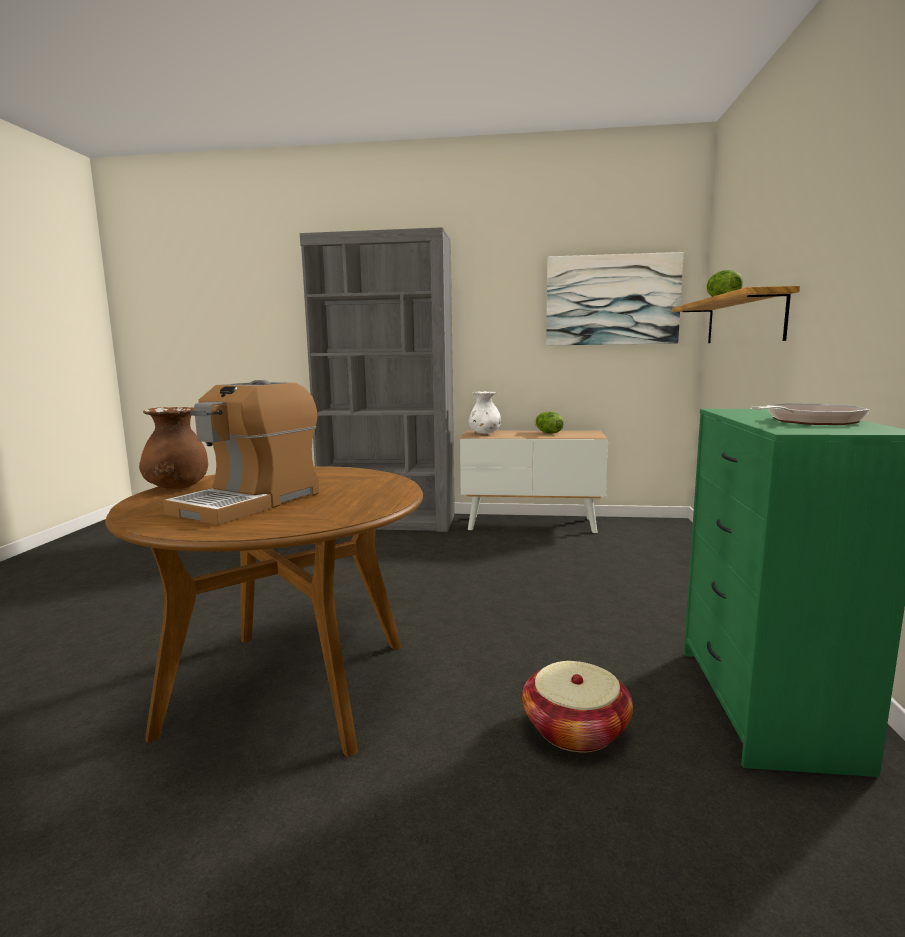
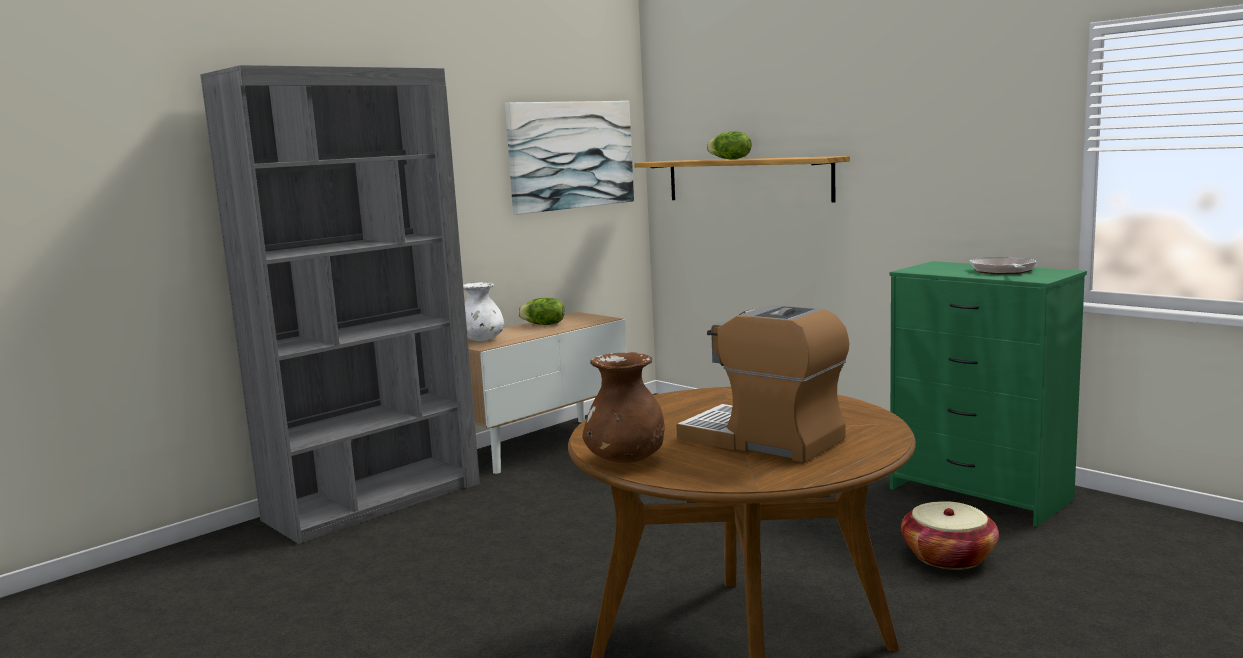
camera: 50 degrees left, 0 degrees up
(250, 502) = (763, 440): coffee machine -> coffee machine turned 150 degrees clockwise

